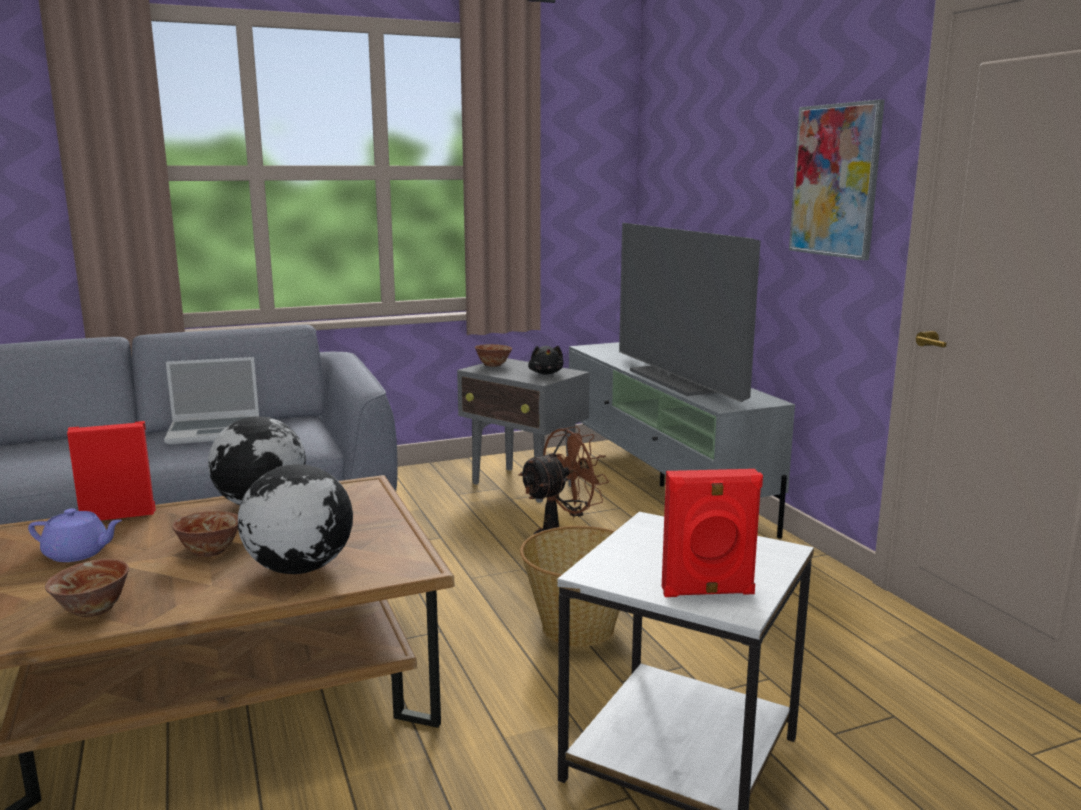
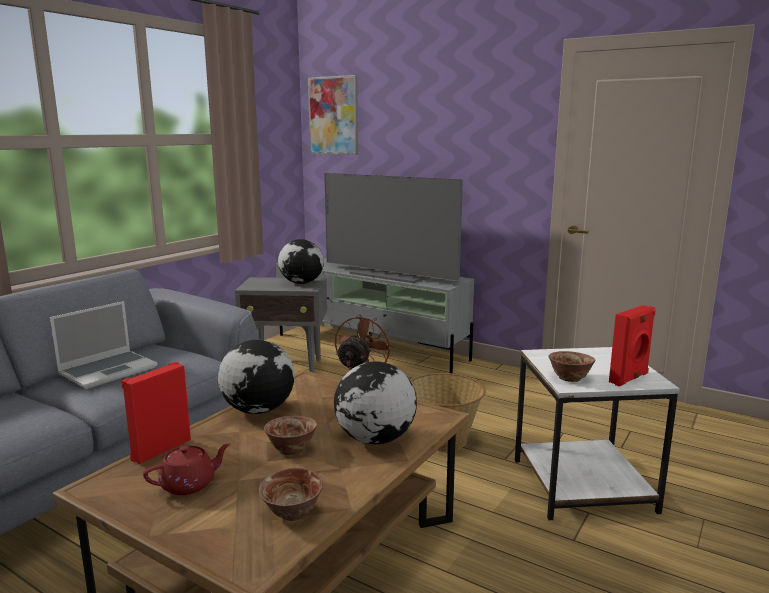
camera: 35 degrees left, 0 degrees up
(78, 554) = (189, 484): purple teapot -> red teapot
(493, 365) = (254, 283): bowl -> bowl (569, 378)
(546, 373) = (301, 283): black plush toy -> globe
(835, 180) = (494, 143): picture -> picture (333, 116)

